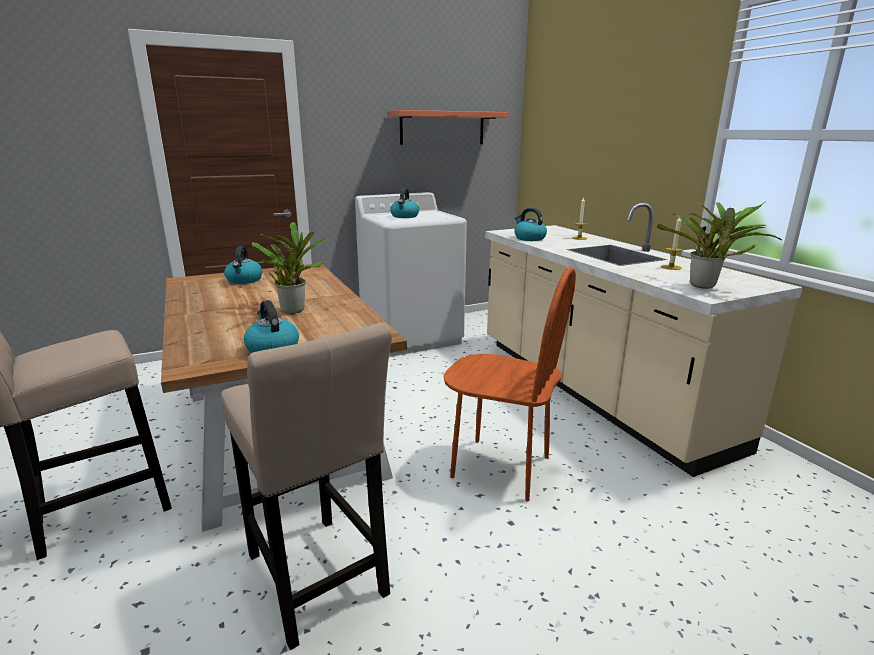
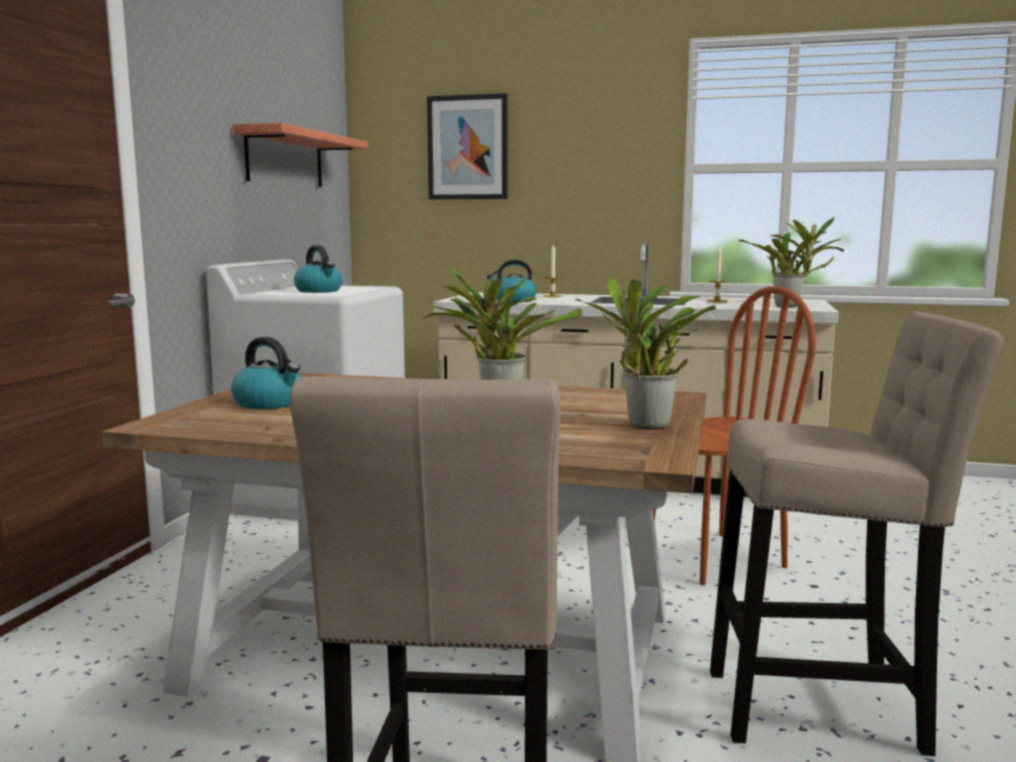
camera: 50 degrees left, 10 degrees down
(272, 348) = (645, 427): kettle -> potted plant
(577, 113) = (468, 147): none -> picture

